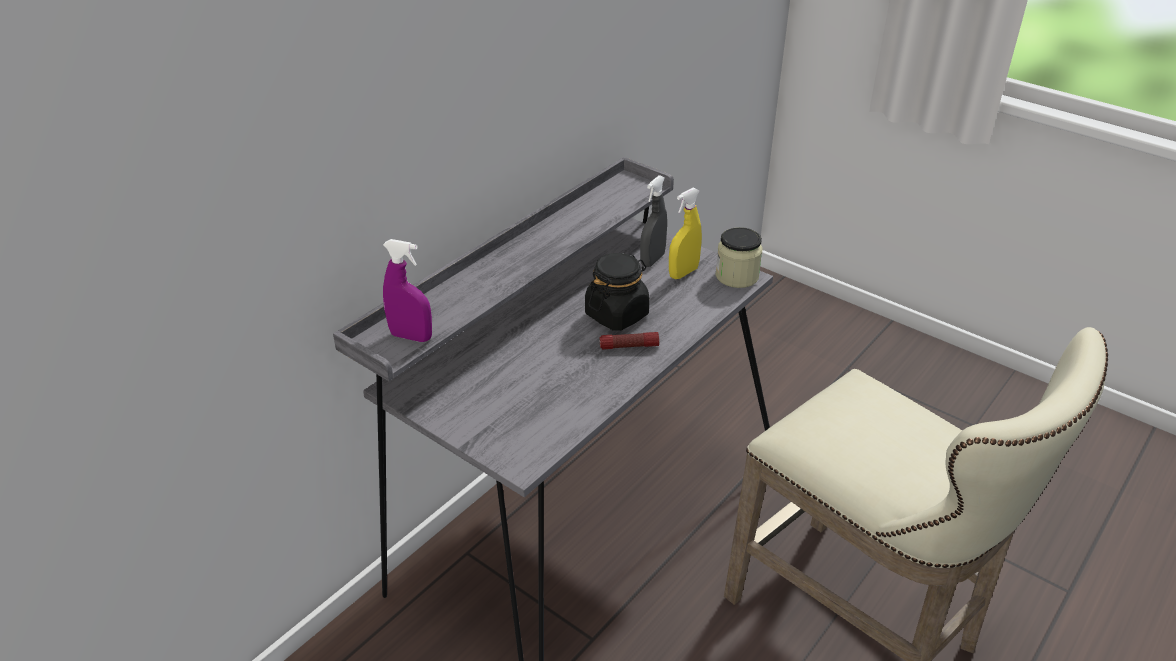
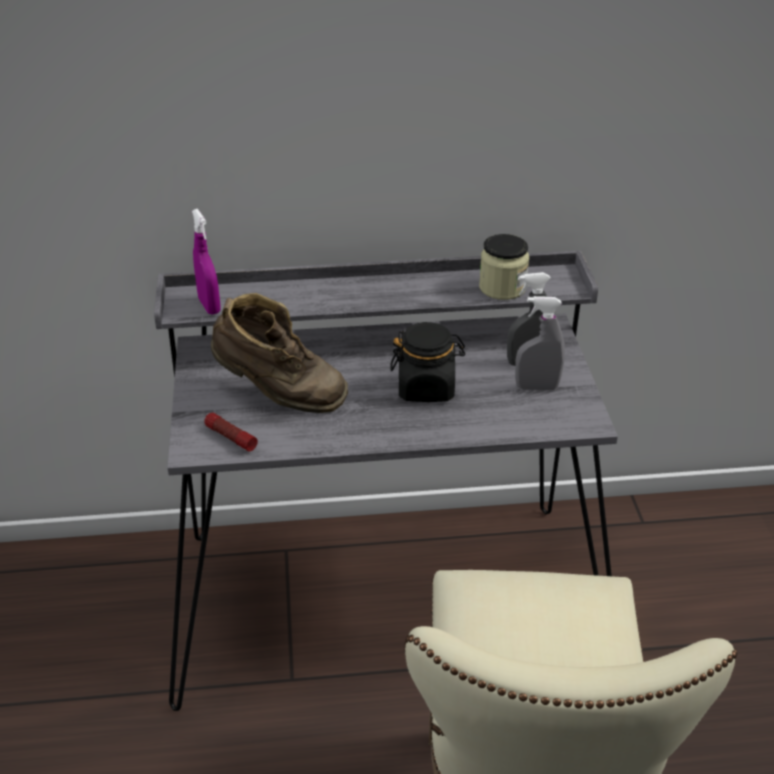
camera: 45 degrees right, 0 degrees up
(522, 383) = (279, 395): none -> brown boot
(629, 346) = (396, 417): flashlight -> flashlight (230, 437)
(683, 273) = (536, 387): yellow spray bottle -> grey spray bottle
(737, 276) = (581, 417): jar -> jar (502, 288)

